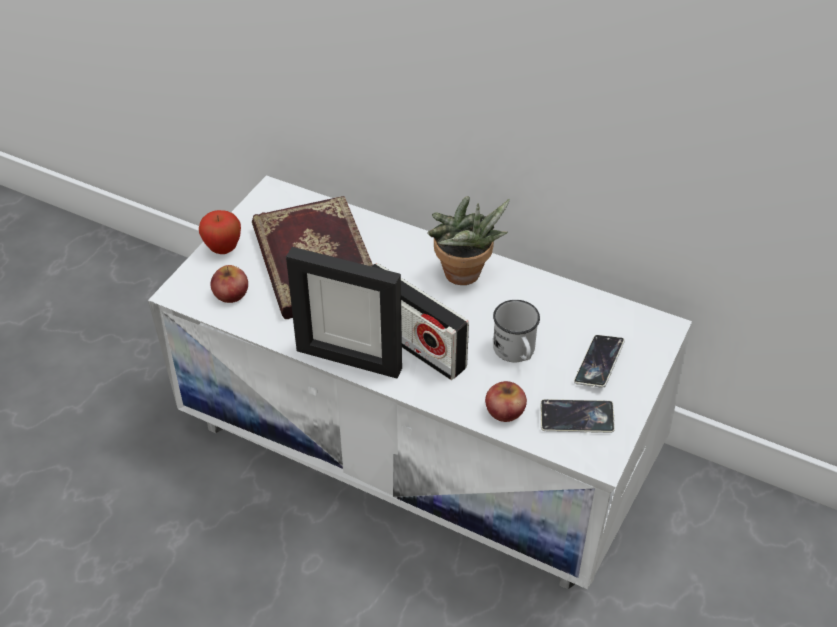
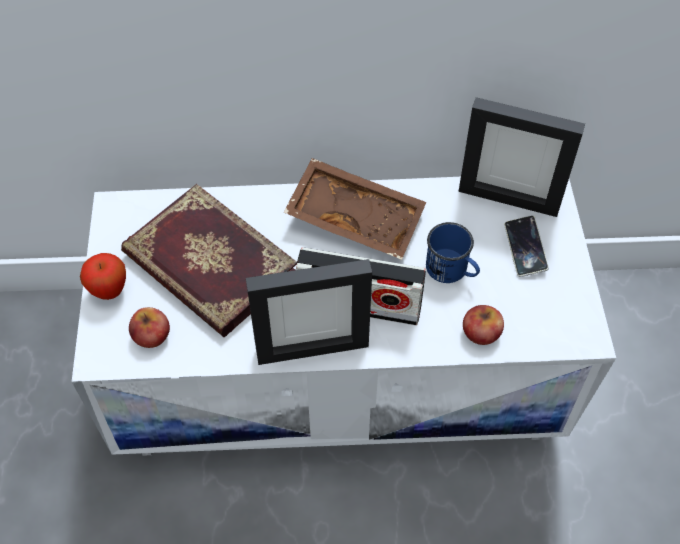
camera: 30 degrees left, 10 degrees up
(464, 277) = (356, 217): potted plant -> brown tray
(516, 352) = (451, 270): white mug -> blue mug
(576, 419) = (544, 310): phone -> none
(617, 318) = (509, 197): none -> picture frame

